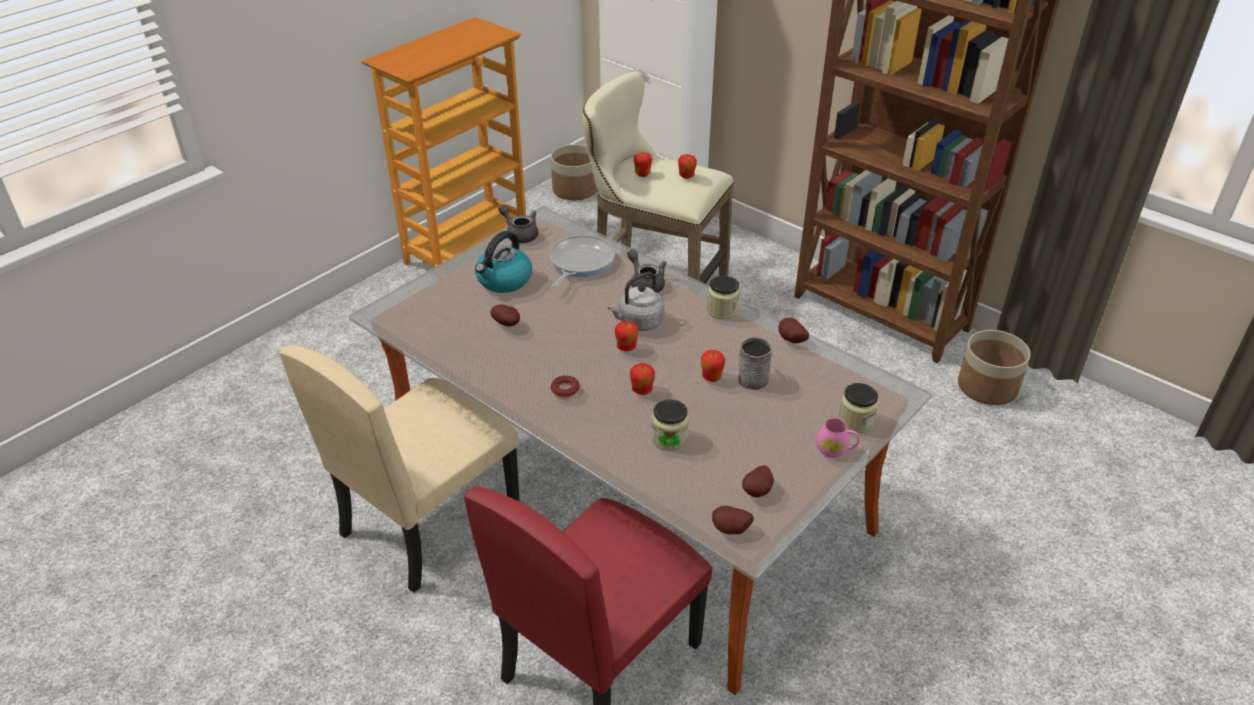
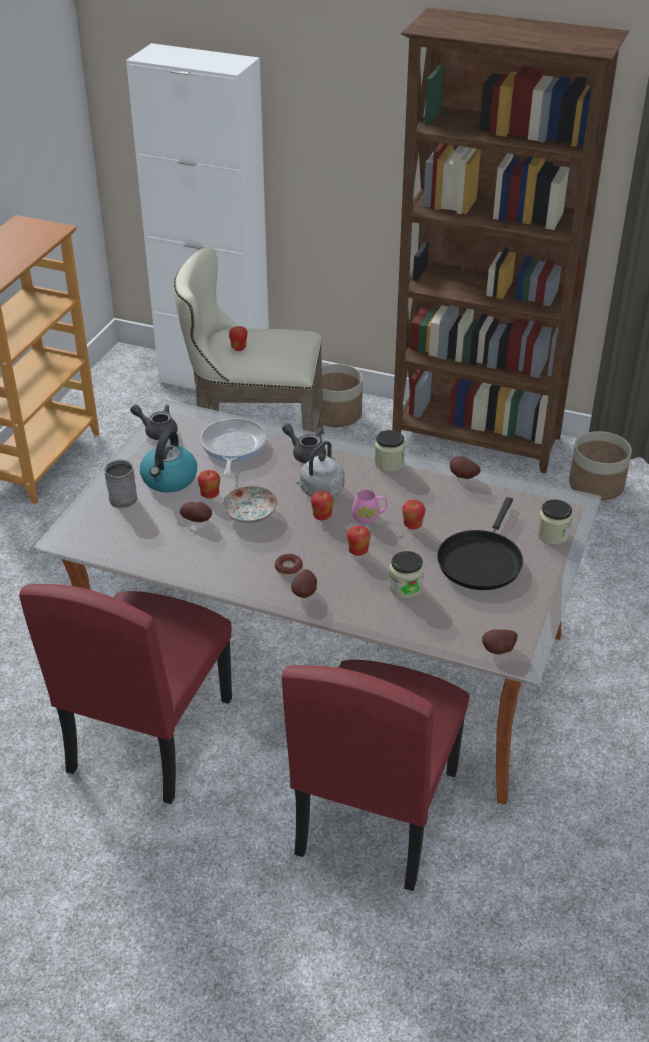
camera: 20 degrees left, 0 degrees up
(429, 520) = (149, 734): beige chair -> red chair
(559, 329) = (250, 514): none -> plate
(575, 190) = (124, 376): planter -> planter (336, 414)
(686, 176) = (282, 342): apple -> apple (210, 495)
(753, 376) = (447, 516): grey mug -> grey mug (122, 496)
(758, 491) = (504, 613): potato -> potato (305, 593)
(763, 430) = (480, 560): none -> black frying pan
(836, 450) = (548, 562): pink mug -> pink mug (369, 517)

